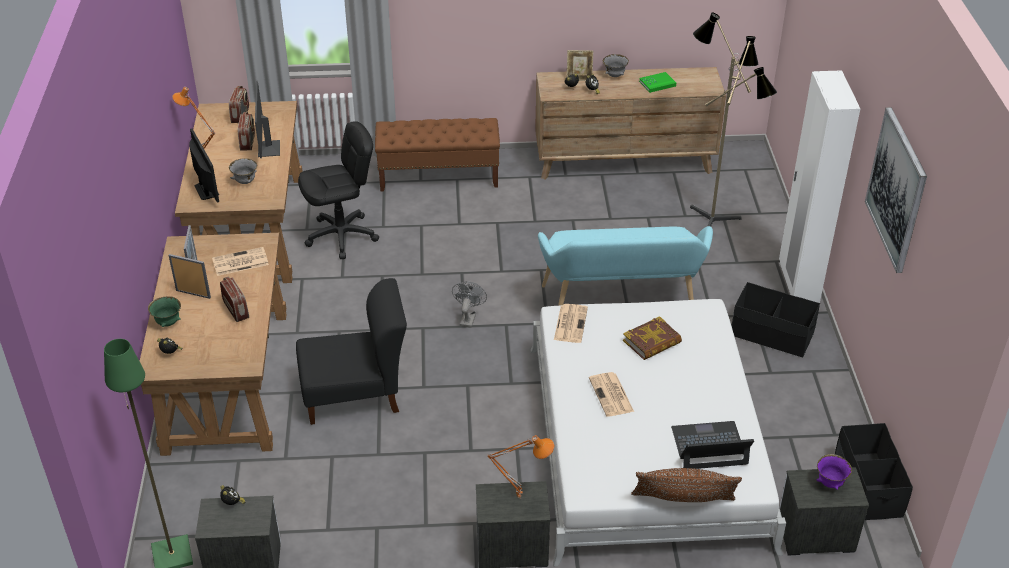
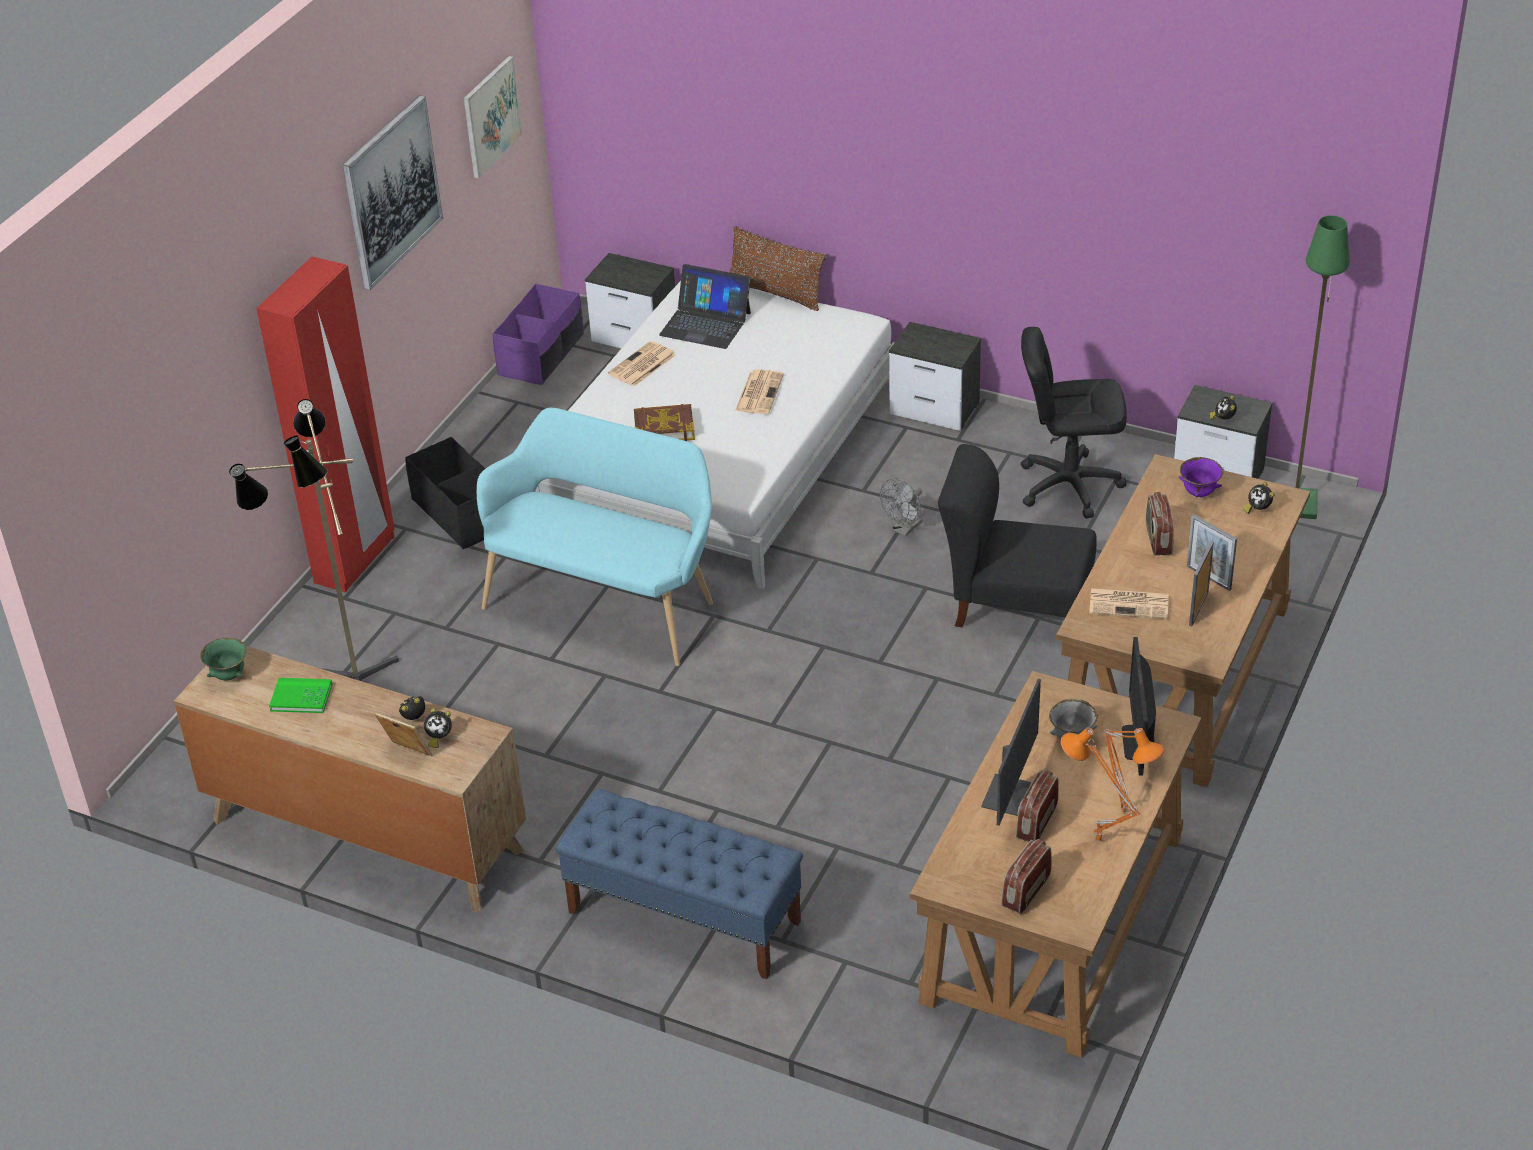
camera: 150 degrees left, 0 degrees up
(168, 323) = (1252, 548): green bowl -> green bowl (228, 676)
(342, 236) = (912, 851): black office chair -> black office chair (1069, 485)
(439, 176) = (683, 917): brown bench -> blue bench
(468, 318) = (810, 655): grey fan -> grey fan (904, 529)
(520, 496) = (924, 345): orange table lamp -> orange table lamp (1095, 843)
(570, 323) = (736, 478): newspaper -> newspaper (642, 365)
(614, 75) = (347, 739): grey bowl -> none
(798, 284) = (355, 560): white wardrobe -> red wardrobe
(830, 483) = (622, 275): purple bowl -> purple bowl (1198, 493)
(867, 486) = (541, 354): black storage box -> purple storage box
(943, 309) = (491, 116): none -> picture

